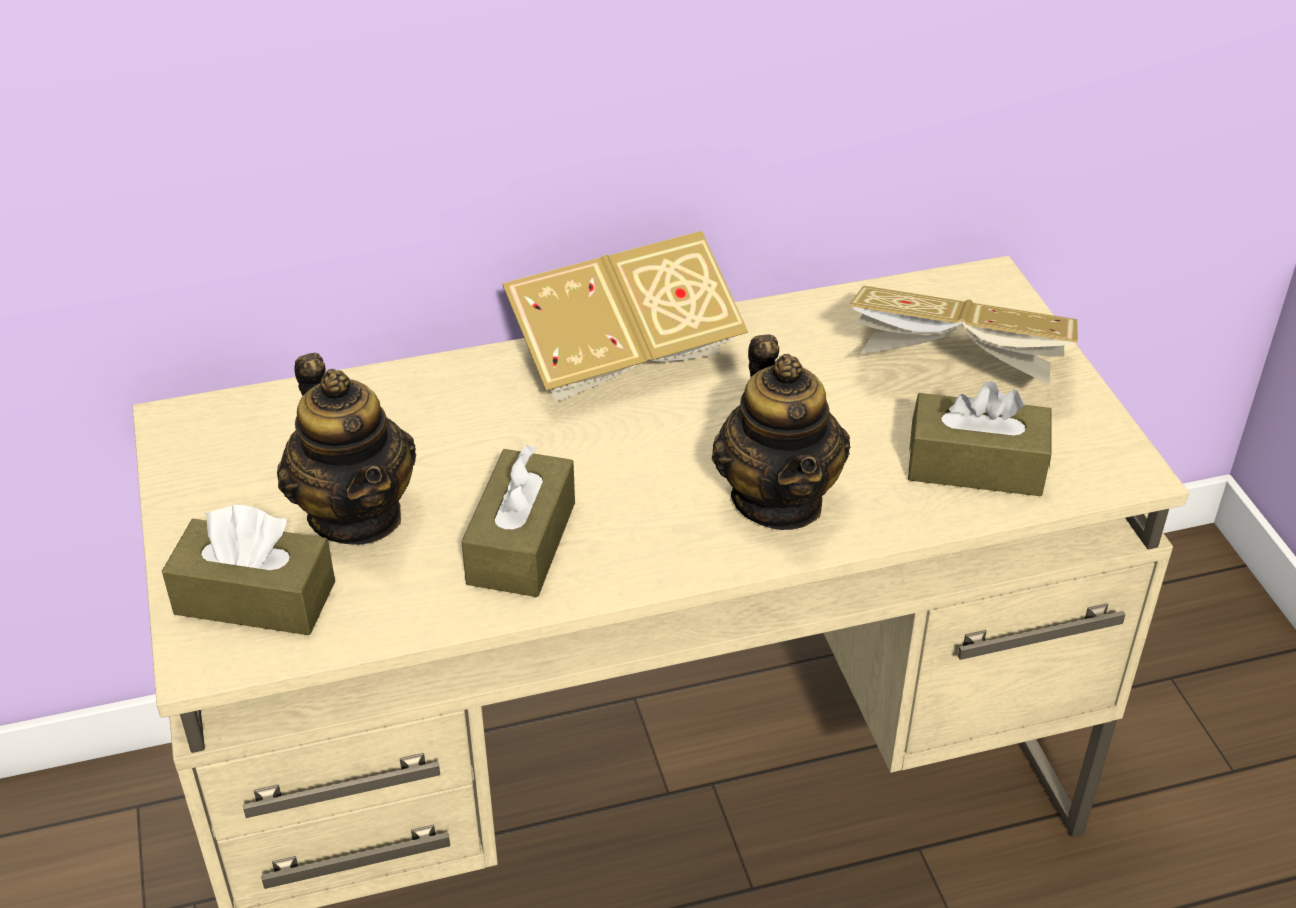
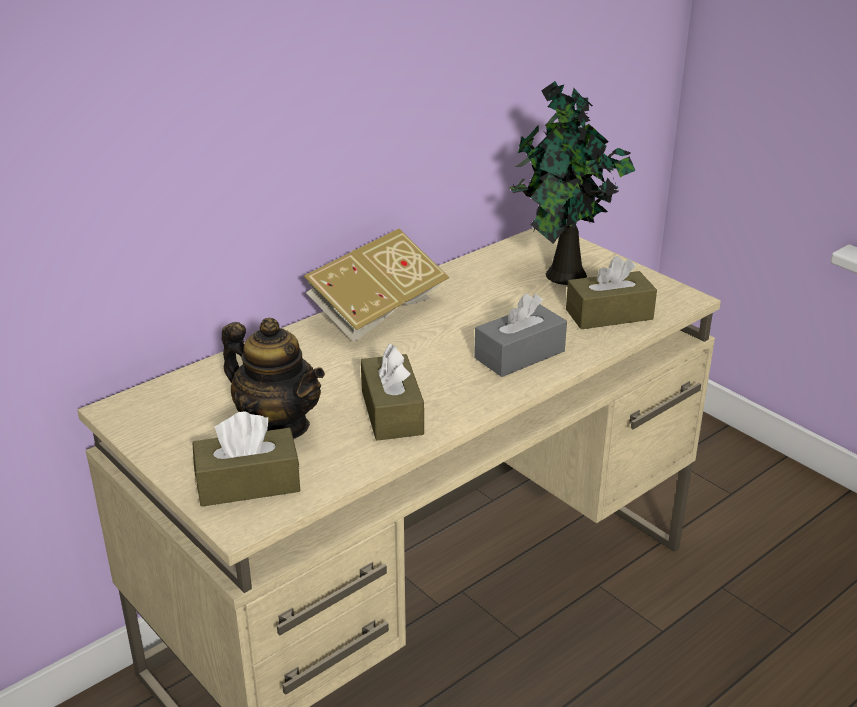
camera: 25 degrees left, 10 degrees down
(778, 499) = (519, 355): teapot -> grey tissue box
(956, 370) = (563, 276): book -> potted plant

